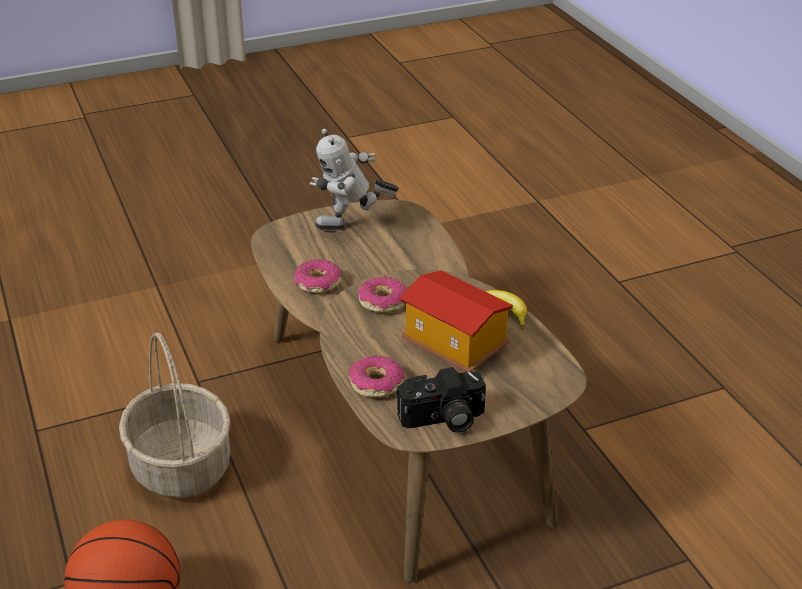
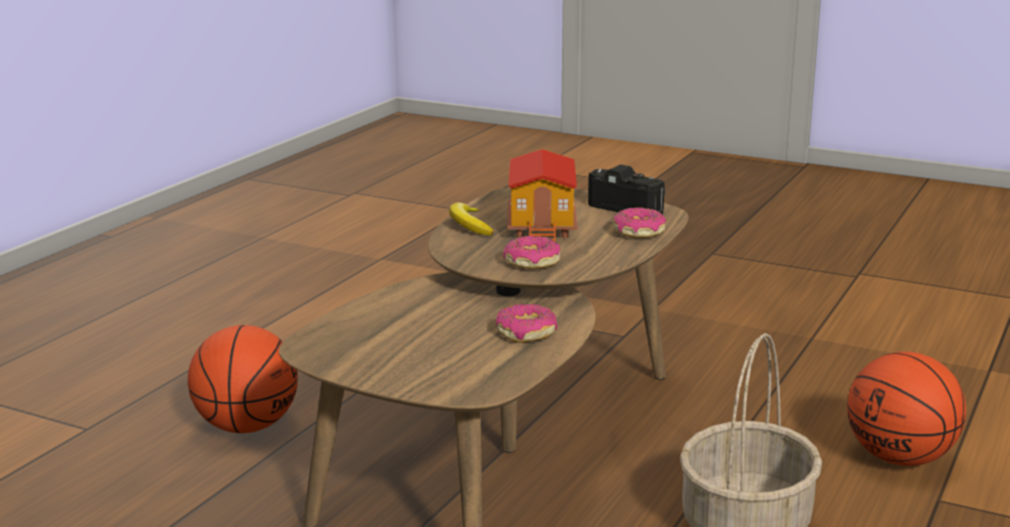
camera: 130 degrees left, 15 degrees down
(352, 228) = (392, 357): toy robot -> none
(555, 336) = (246, 427): none -> basketball

